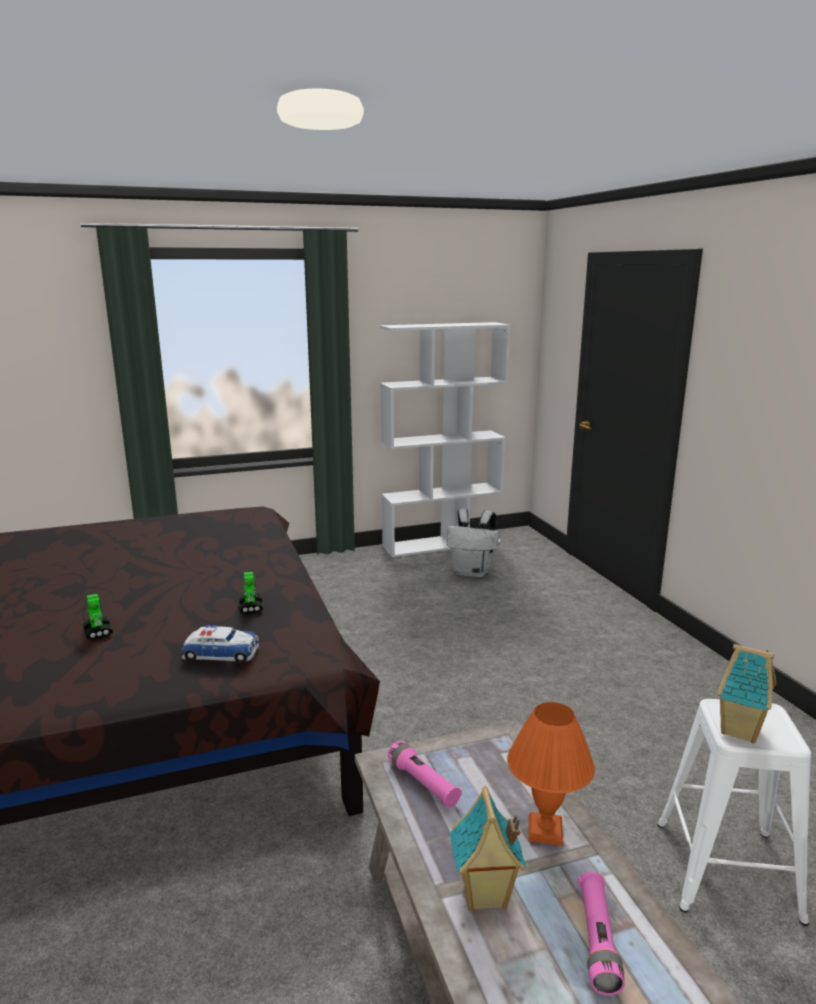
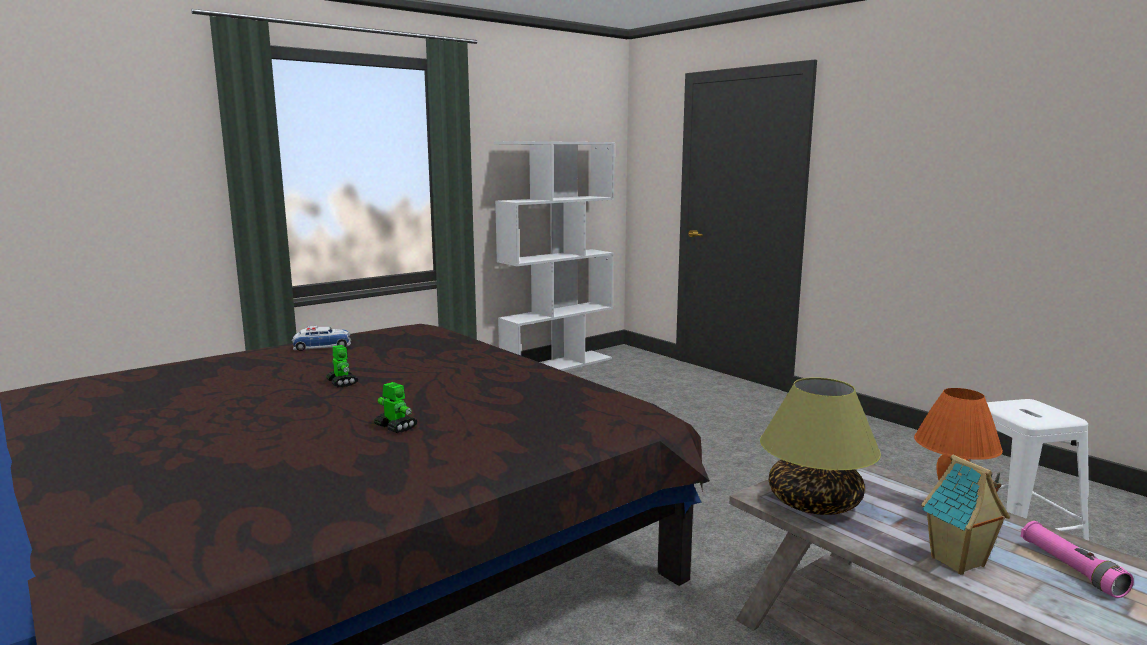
camera: 20 degrees left, 5 degrees down
(221, 652) = (556, 423): toy car -> toy car (322, 346)
(251, 607) = (534, 390): toy robot -> toy robot (342, 383)
(423, 783) = (814, 503): pink flashlight -> table lamp
(472, 572) = (608, 384): white backpack -> none
(741, 731) = (1030, 416): toy house -> none

